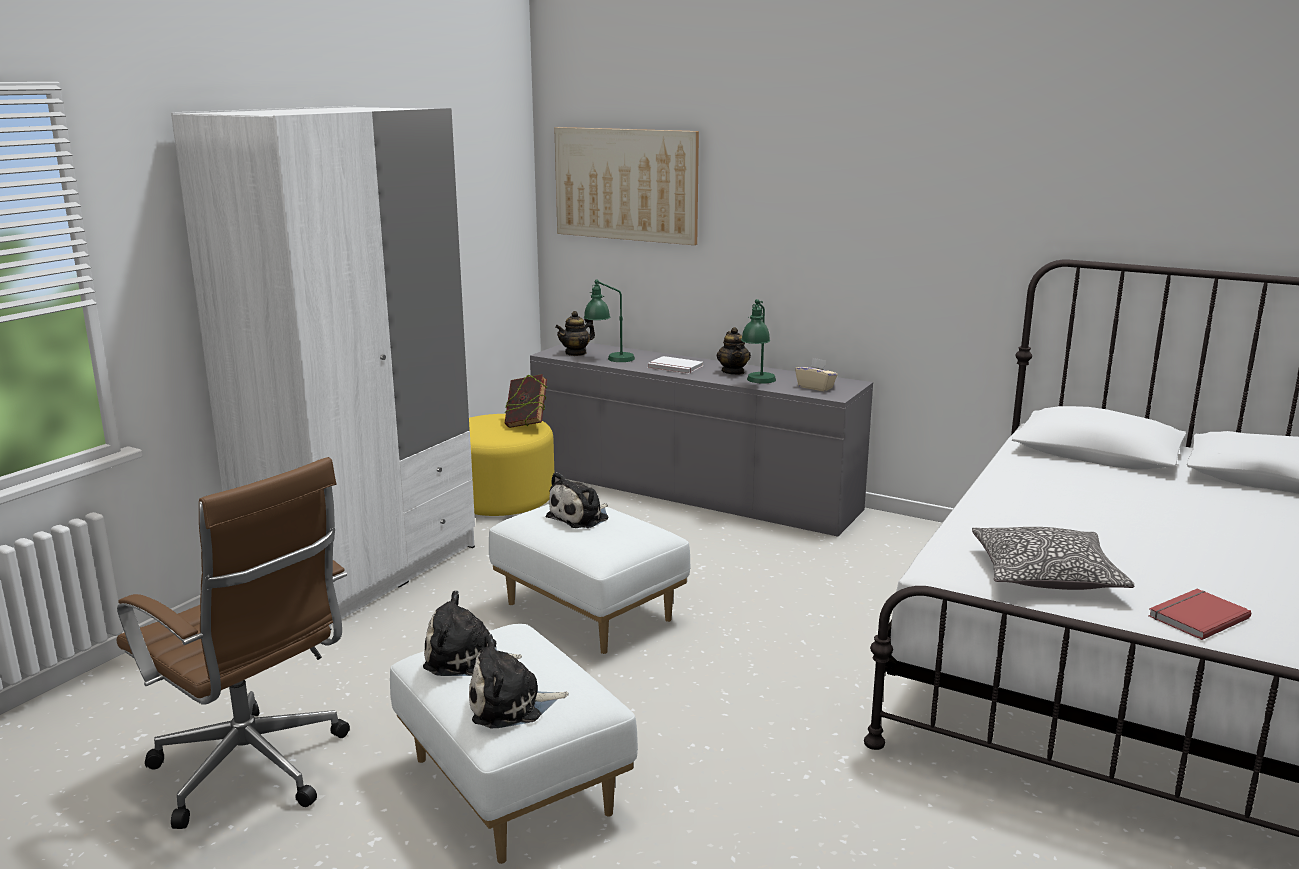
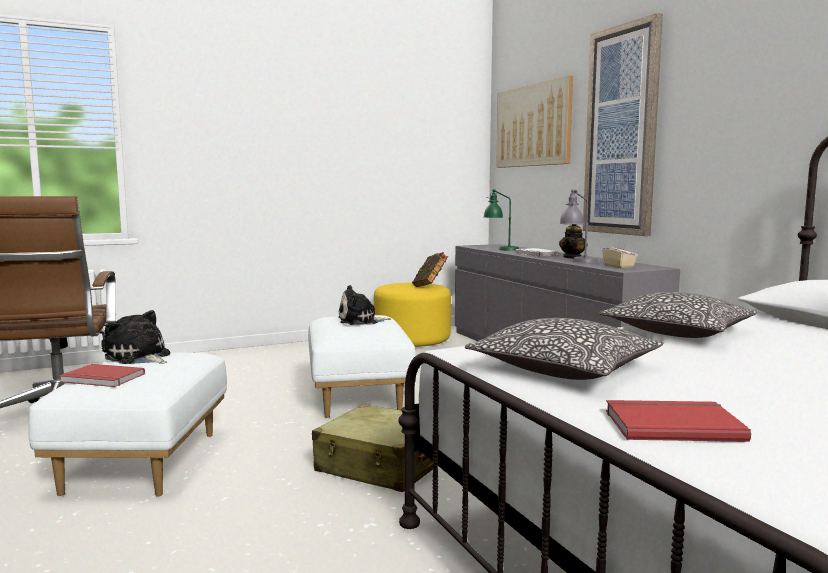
camera: 35 degrees right, 10 degrees down
(363, 572) = (277, 354): white wardrobe -> none
(511, 705) = (101, 379): plush toy -> red book
(576, 353) = (486, 246): teapot -> none
(757, 694) = (382, 466): none -> beige suitcase
(758, 382) = (578, 262): green table lamp -> grey table lamp
(783, 216) = (622, 131): none -> picture
(1021, 496) = (677, 332): none -> pillow

